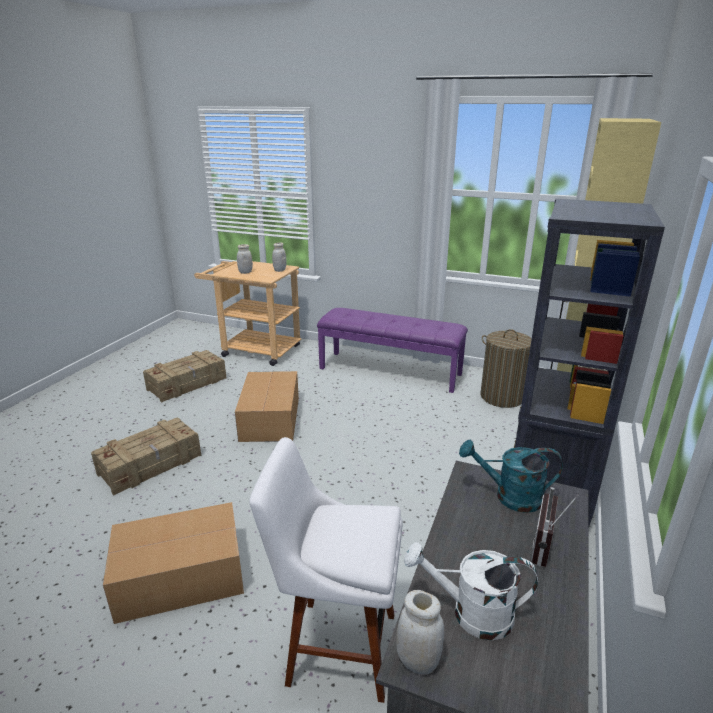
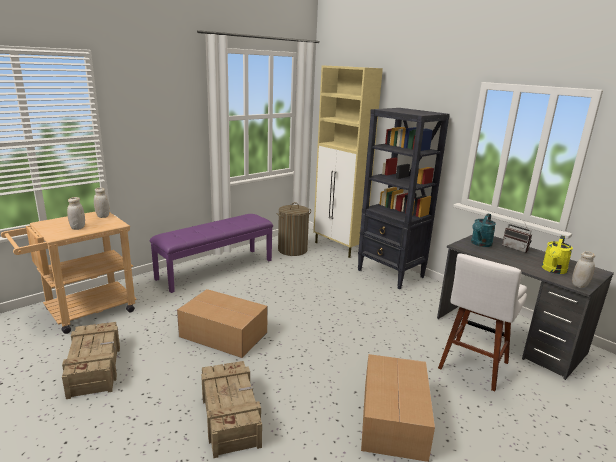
camera: 65 degrees left, 5 degrees down
(471, 613) = (553, 270): white watering can -> yellow watering can

